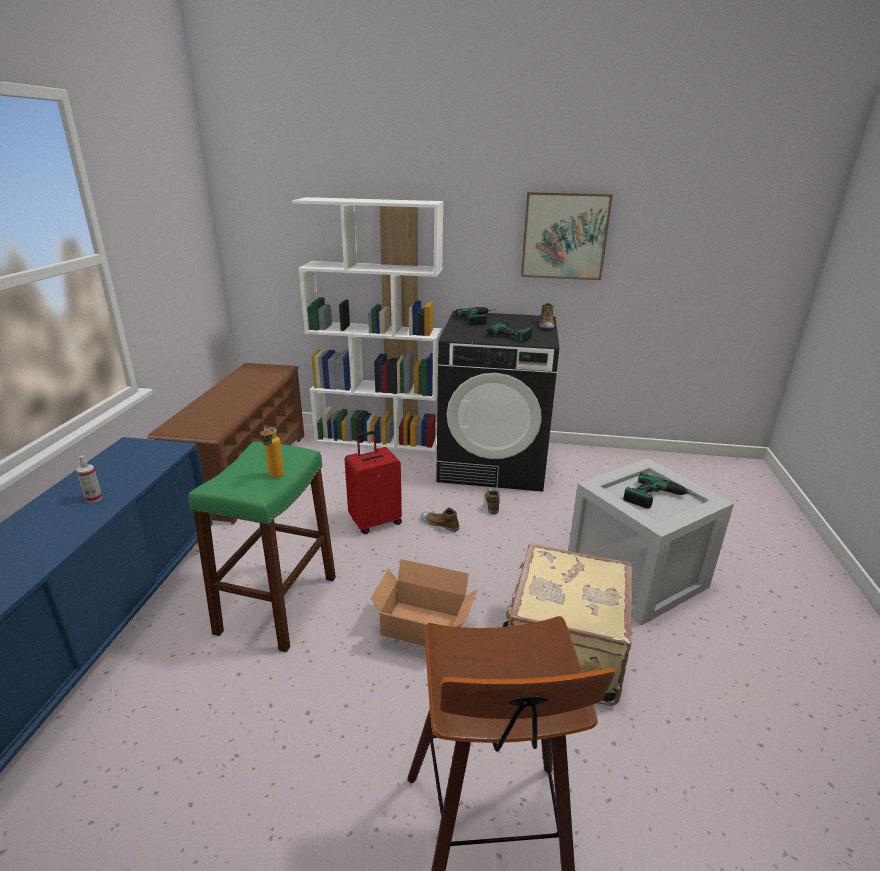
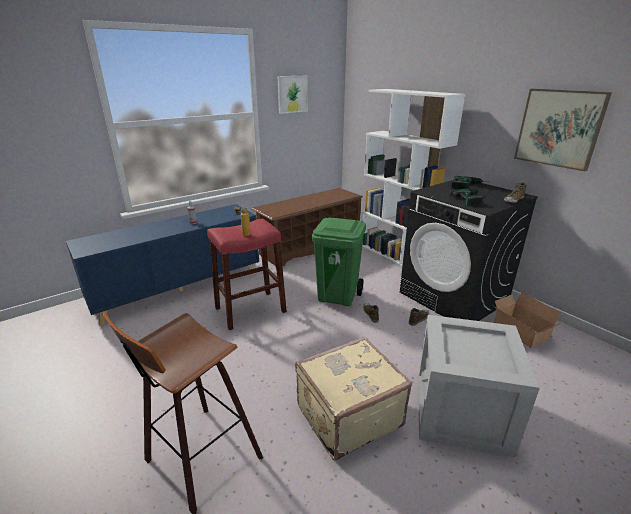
camera: 45 degrees right, 0 degrees up
(147, 214) = (292, 94): none -> picture
(278, 604) = (250, 310): green stool -> red stool
(375, 521) = (338, 296): red suitcase -> green trash can
(424, 629) = (293, 357): cardboard box -> cardboard box (520, 332)
(660, 499) = (480, 354): power drill -> none

